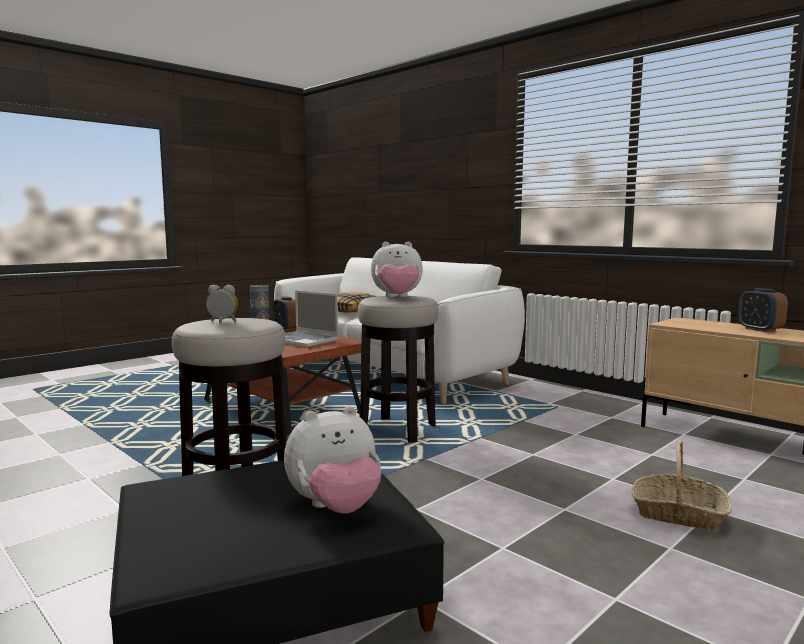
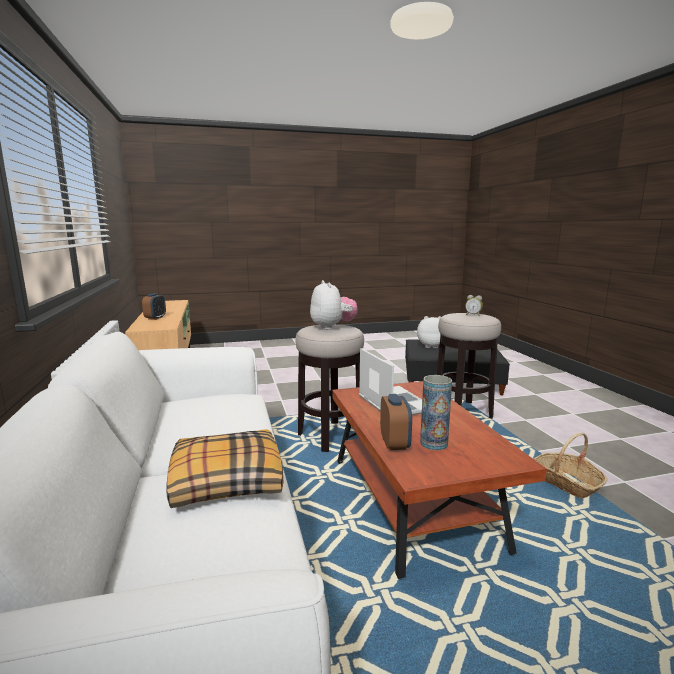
camera: 150 degrees left, 5 degrees up
(397, 297) = (332, 327): plush toy -> plush toy turned 45 degrees clockwise
(678, 514) = (285, 370): basket -> basket (566, 482)

